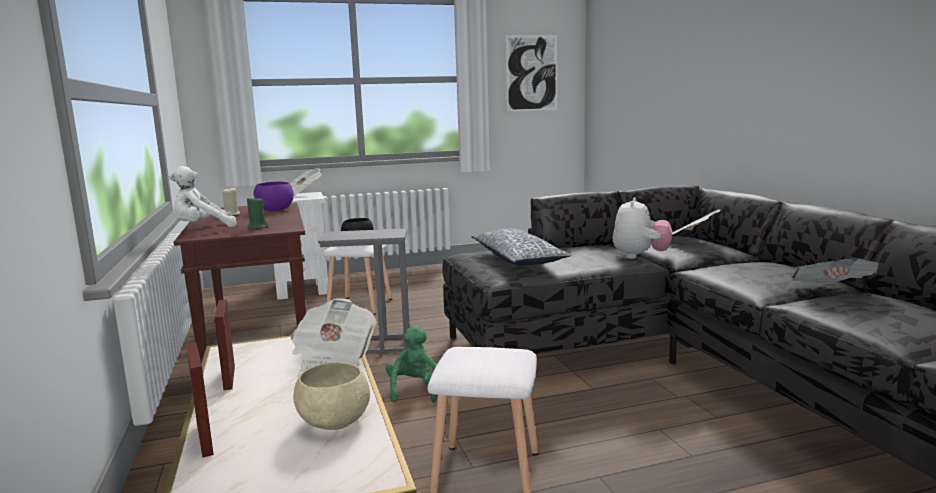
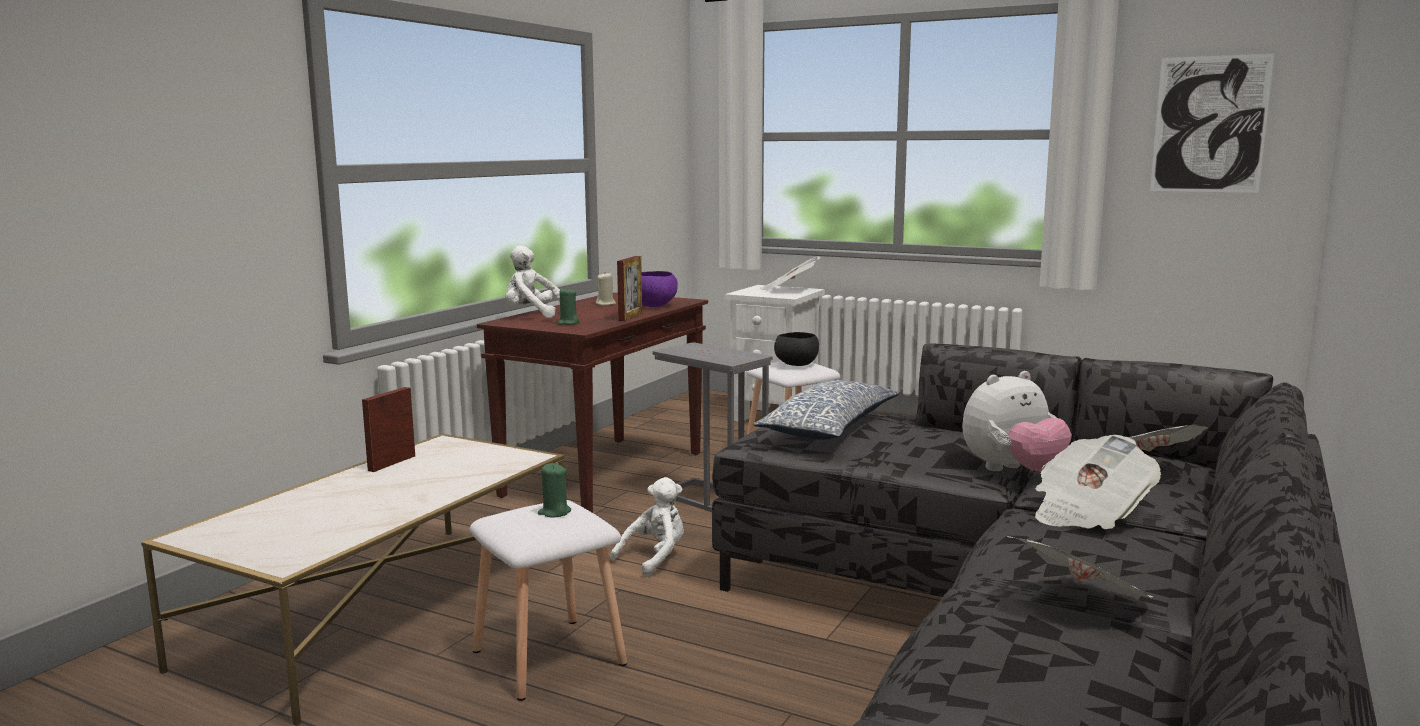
camera: 45 degrees right, 0 degrees up
(204, 439) = (283, 498): picture frame -> picture frame (630, 317)
(333, 360) = (474, 476): newspaper -> newspaper (1088, 513)
(334, 421) = (358, 520): beige bowl -> none
(414, 390) = (655, 558): green plush toy -> white plush toy
(482, 353) = (554, 512): none -> green candle

